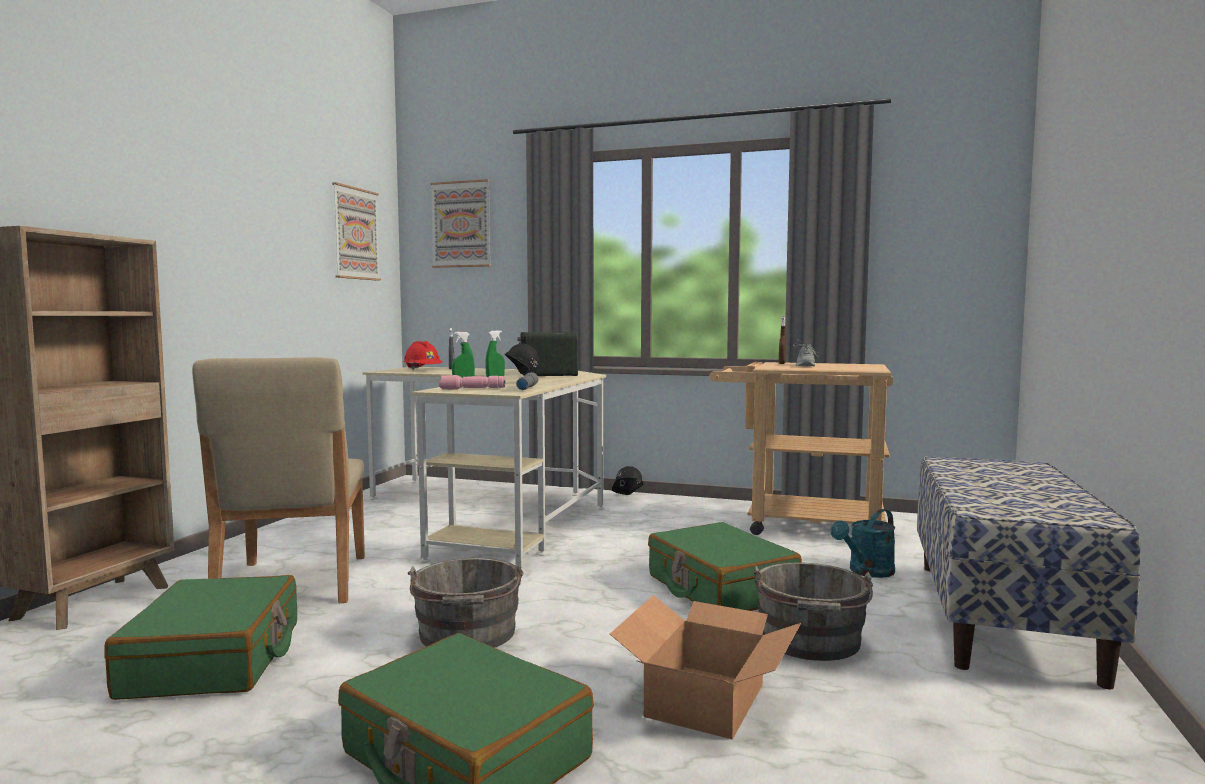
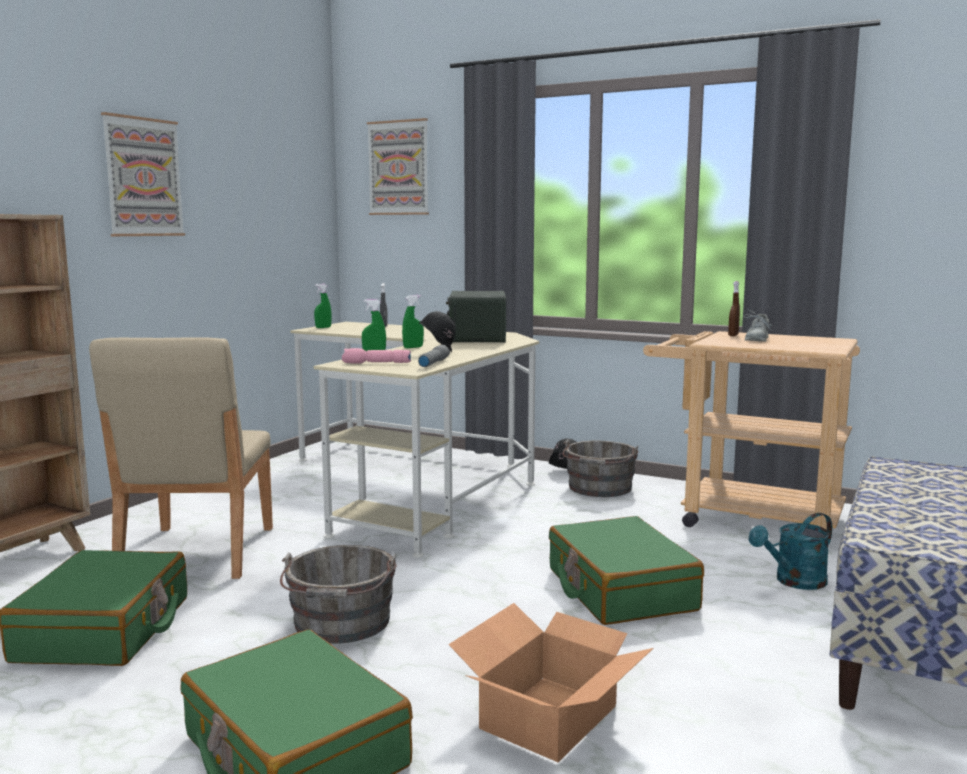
camera: 10 degrees right, 5 degrees up
(355, 234) = (286, 182): picture -> picture (143, 177)
(393, 370) = (323, 327): none -> green spray bottle
(423, 371) = (351, 330): red hard hat -> none
(810, 642) = (690, 661): grey bucket -> grey bucket (599, 489)

